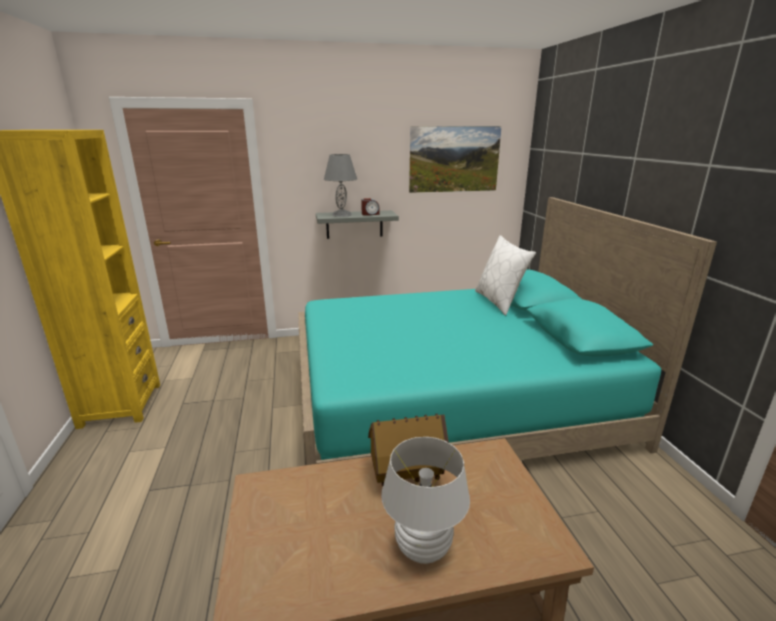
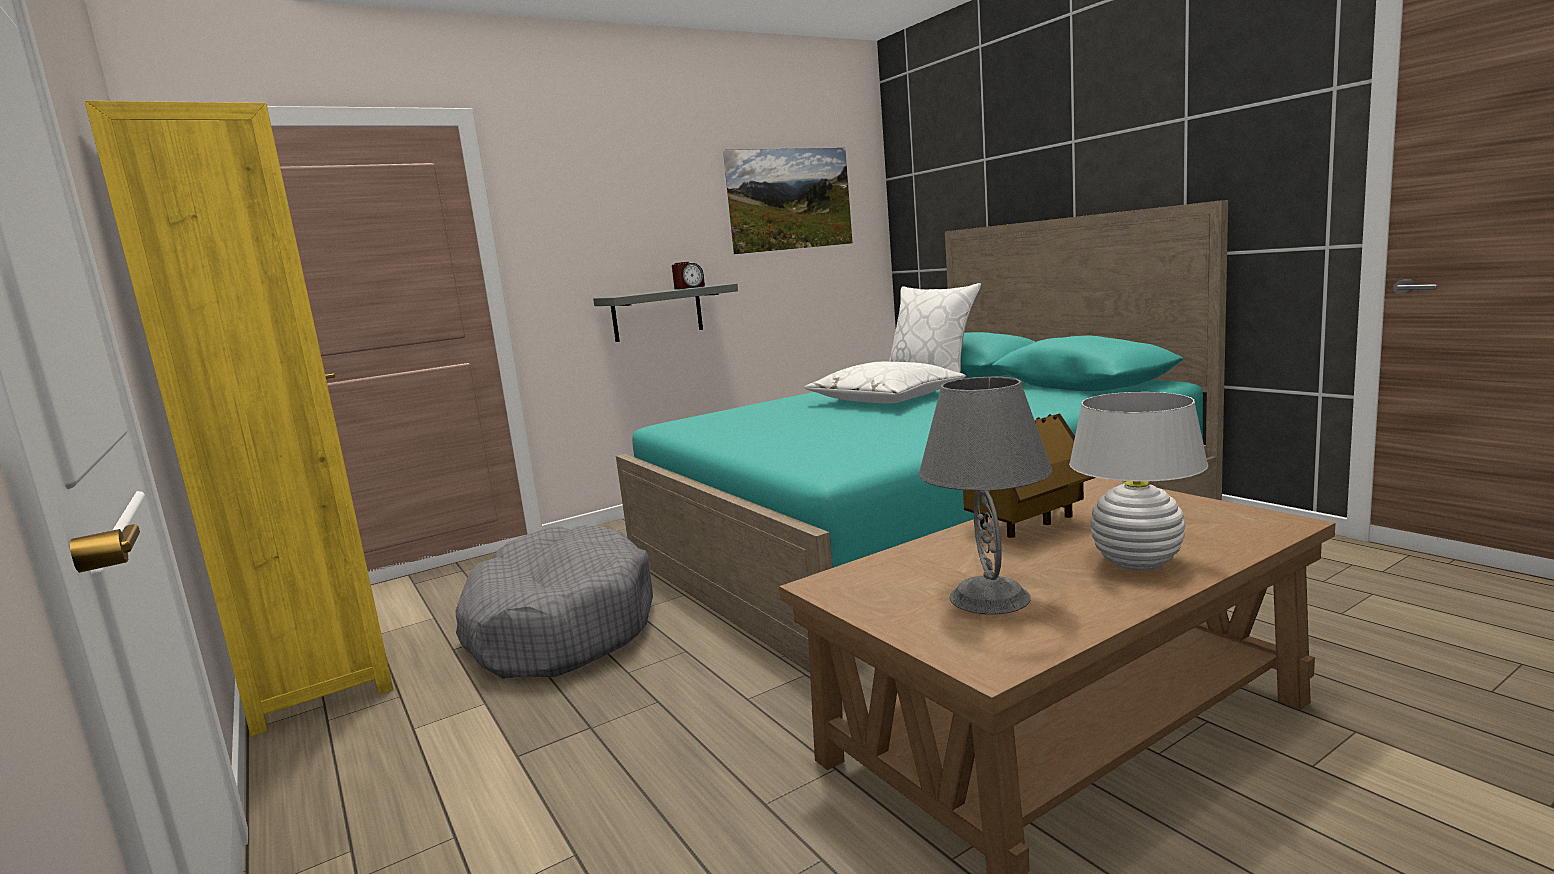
camera: 20 degrees left, 10 degrees down
(233, 405) = (559, 627): none -> grey dog bed
(341, 214) = (643, 292): grey table lamp -> grey table lamp (988, 597)
(451, 315) = (885, 399): none -> white pillow

